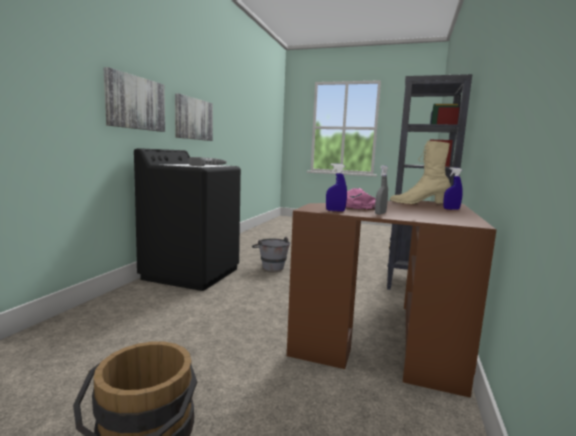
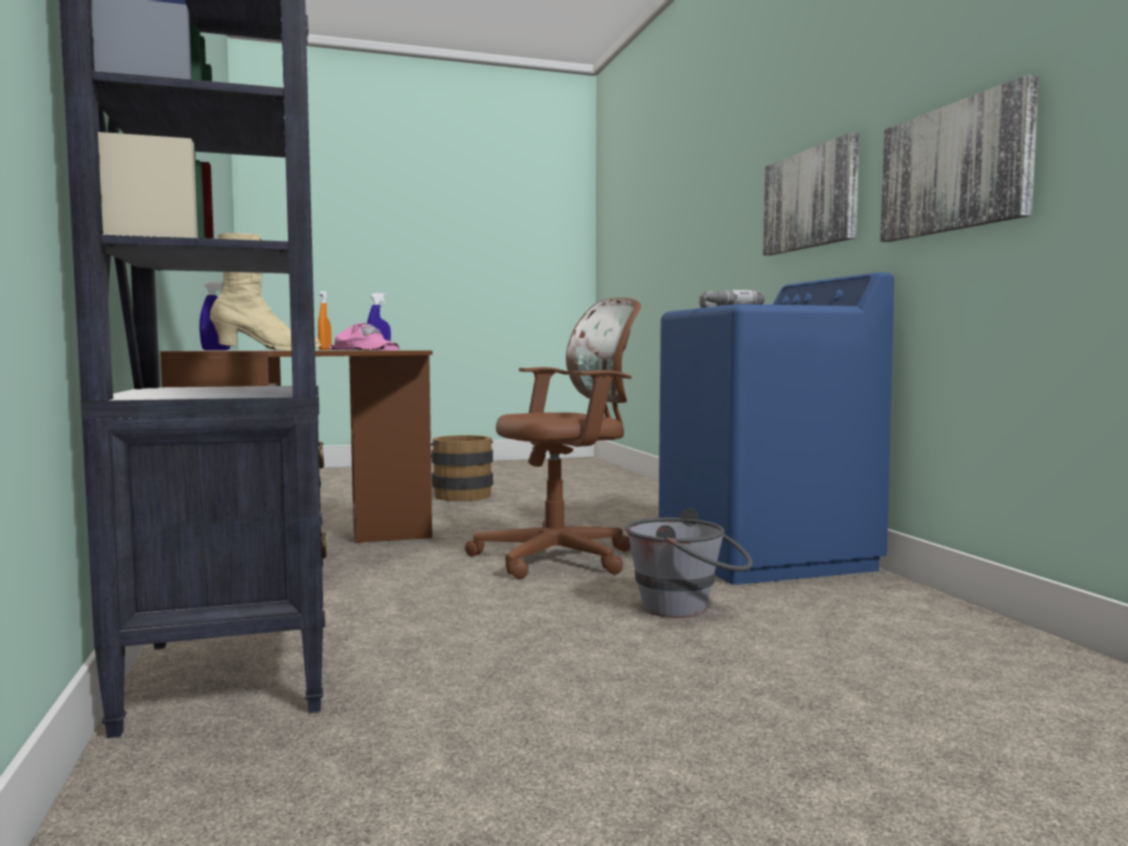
camera: 145 degrees right, 5 degrees down
(191, 273) = (765, 557): black washing machine -> blue washing machine
(261, 296) = (562, 558): none -> brown office chair
(380, 213) = (325, 350): grey spray bottle -> orange spray bottle

